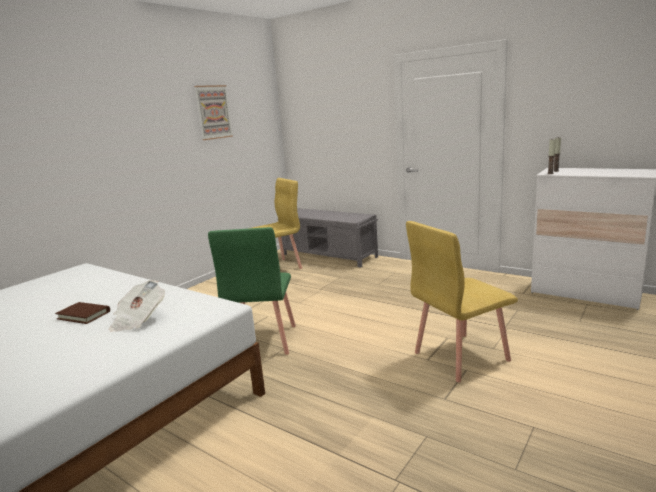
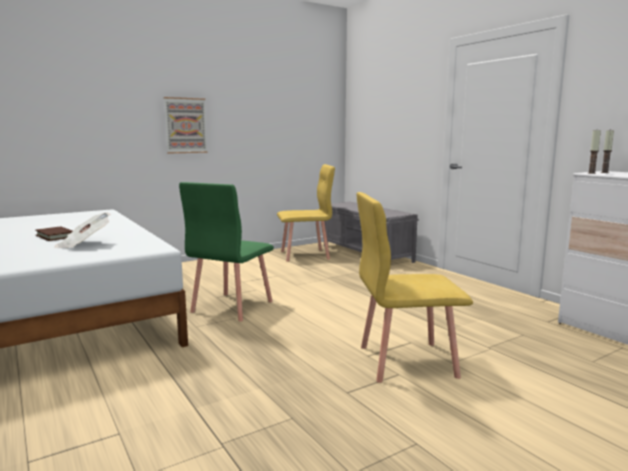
camera: 20 degrees right, 5 degrees down
(213, 112) = (267, 92): picture -> picture (185, 125)

